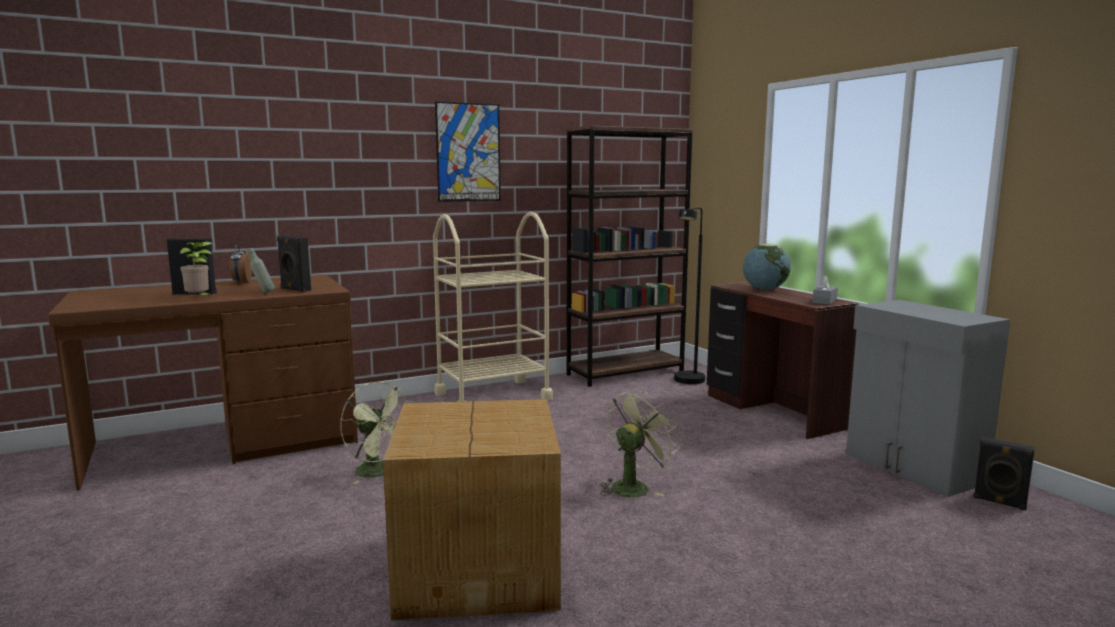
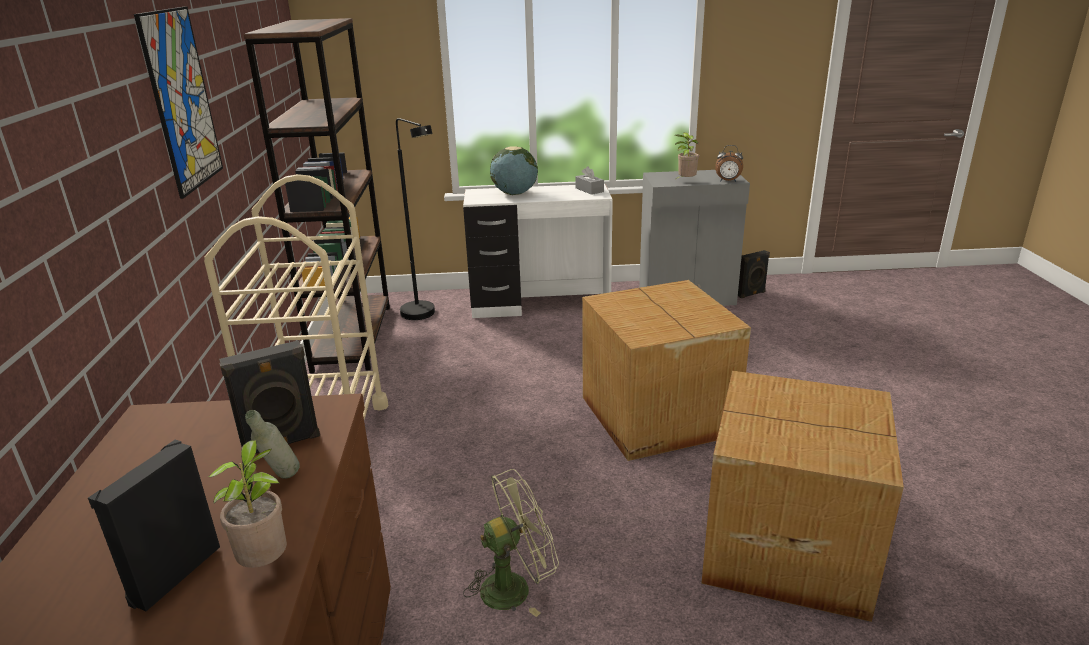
camera: 65 degrees left, 15 degrees up
(241, 282) = (93, 509): alarm clock -> alarm clock (728, 181)
(634, 486) = (656, 417): green fan -> cardboard box
(771, 412) = (540, 305): brown desk -> white desk
(902, 310) = (685, 181): none -> potted plant

